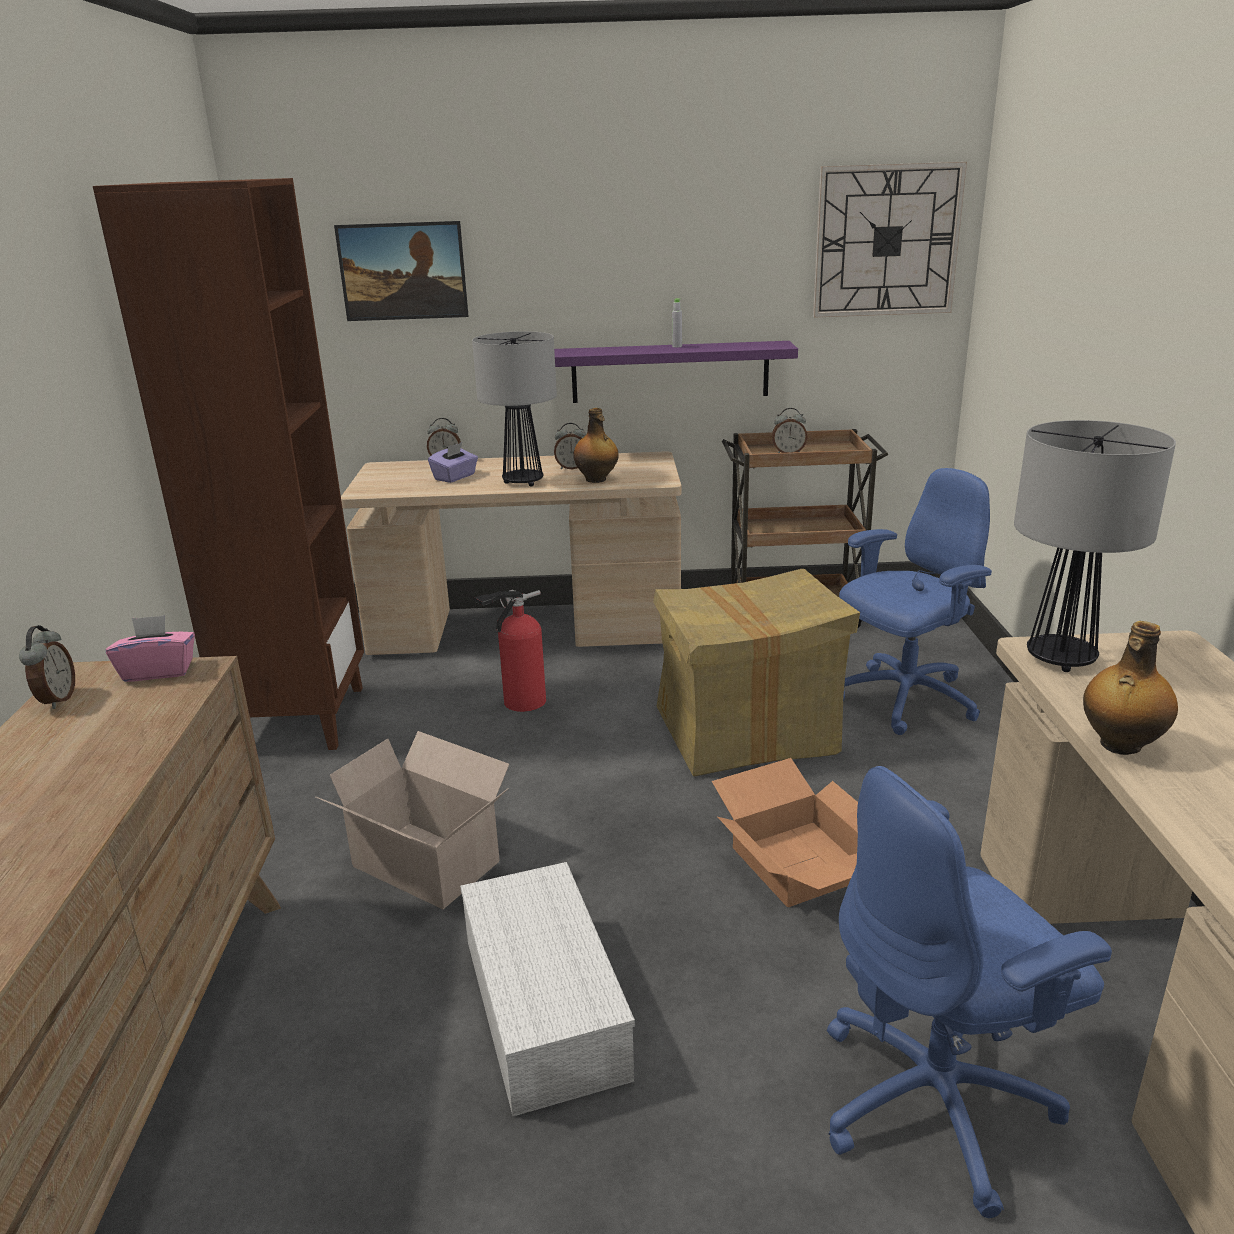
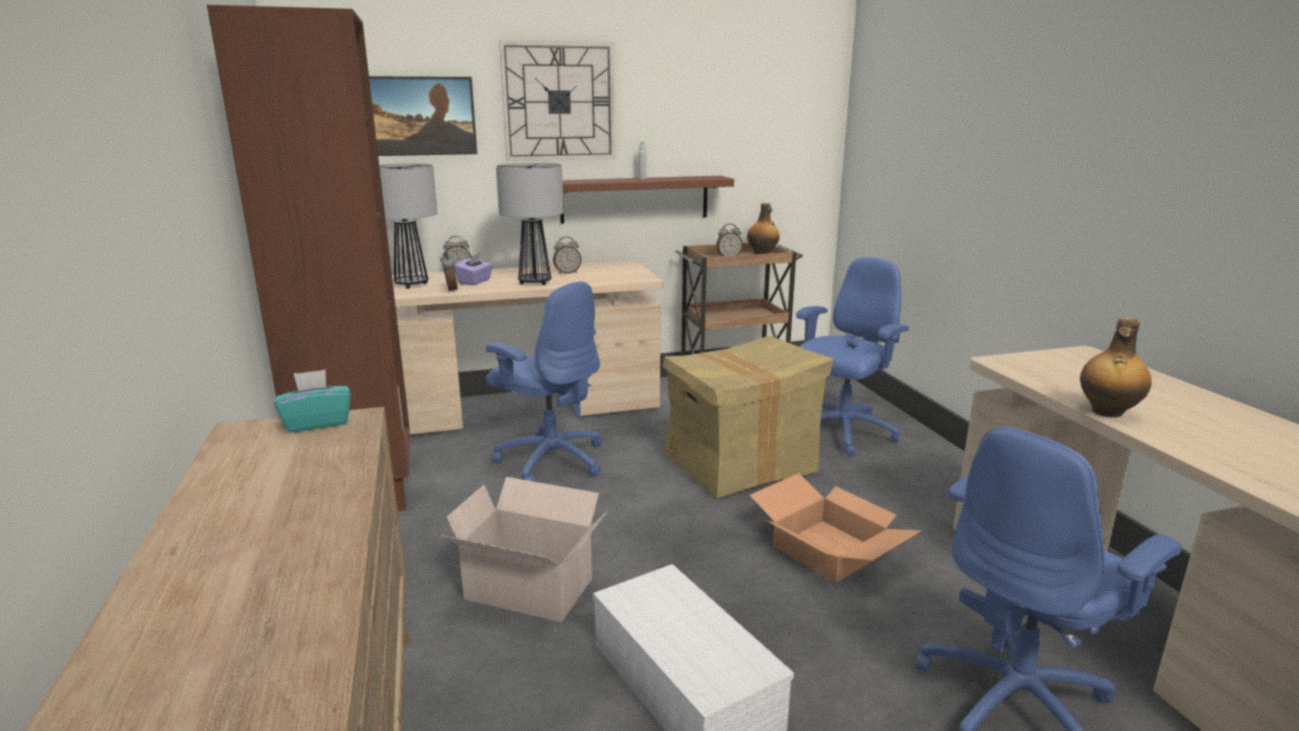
camera: 15 degrees left, 5 degrees down
(56, 700) = (228, 451): alarm clock -> alarm clock (450, 290)
(158, 671) = (317, 423): pink tissue box -> turquoise tissue box
(520, 703) = (551, 460): fire extinguisher -> blue office chair
(596, 480) = (593, 279): bottle -> bottle (762, 254)
(670, 372) = (635, 199): purple shelf -> brown shelf
(886, 241) = (787, 103): wall clock -> wall clock (559, 102)
(1061, 660) = (1023, 367): table lamp -> table lamp (411, 285)

